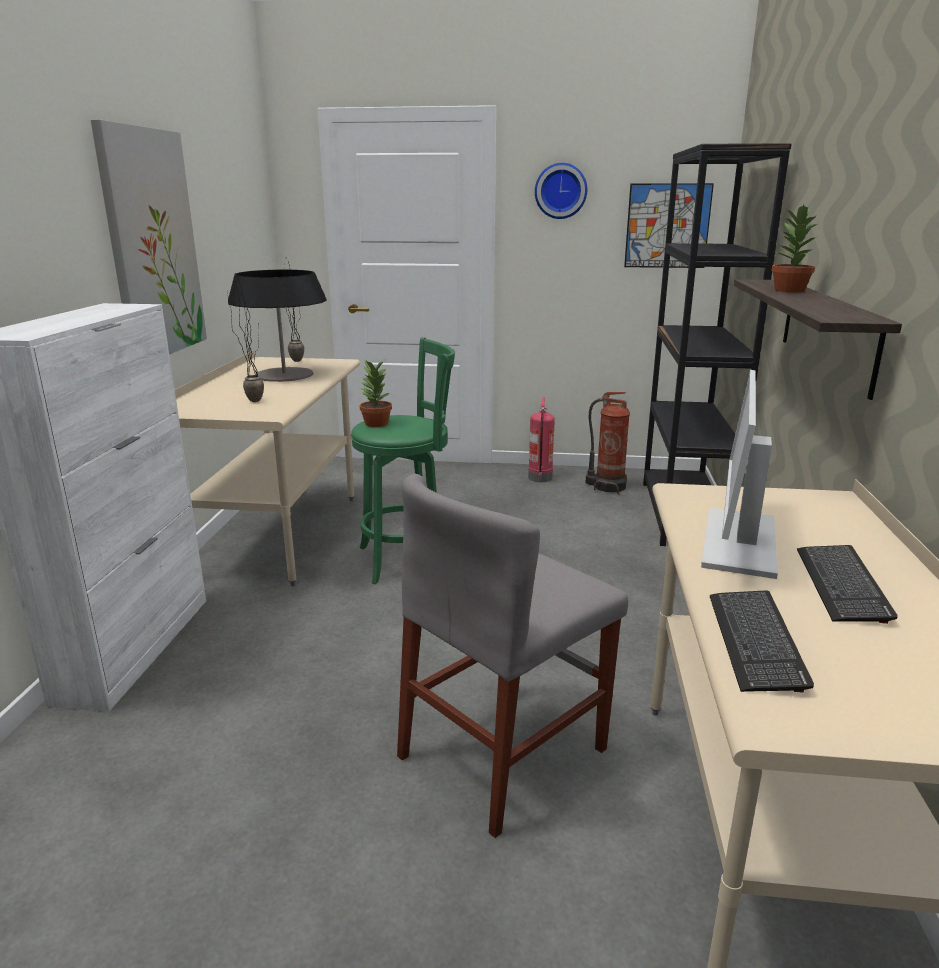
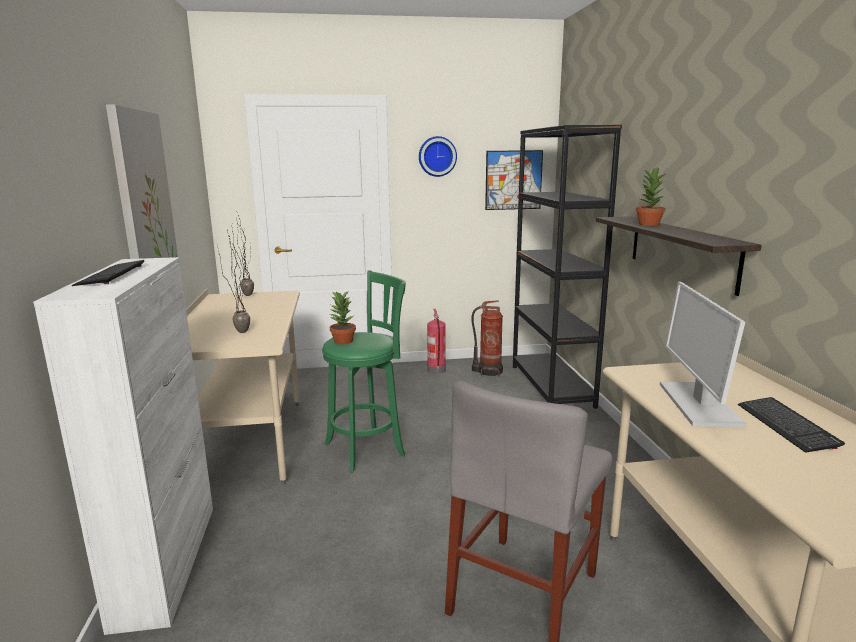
camera: 15 degrees left, 5 degrees down
(284, 375) = (248, 307): table lamp -> none
(755, 641) = (774, 474): keyboard -> keyboard (111, 275)

